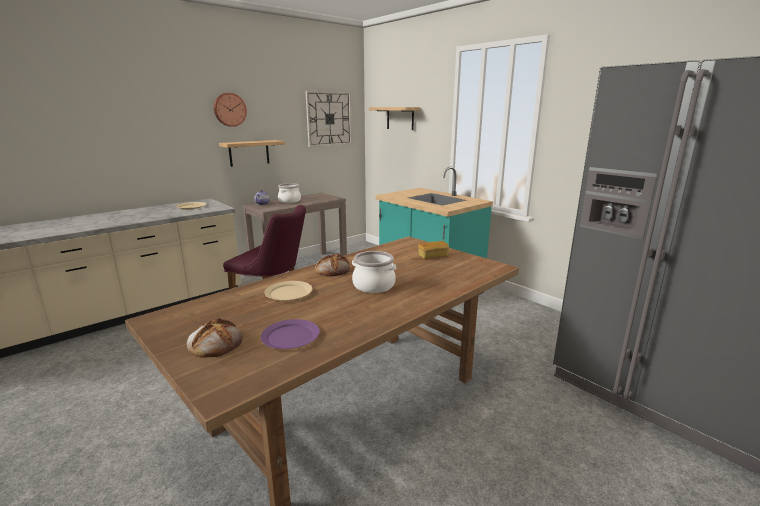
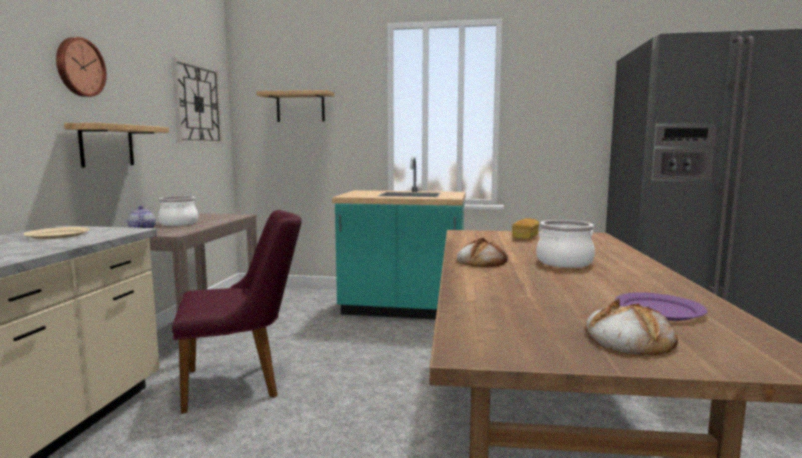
camera: 40 degrees left, 10 degrees down
(289, 293) = (517, 285): beige plate -> none

